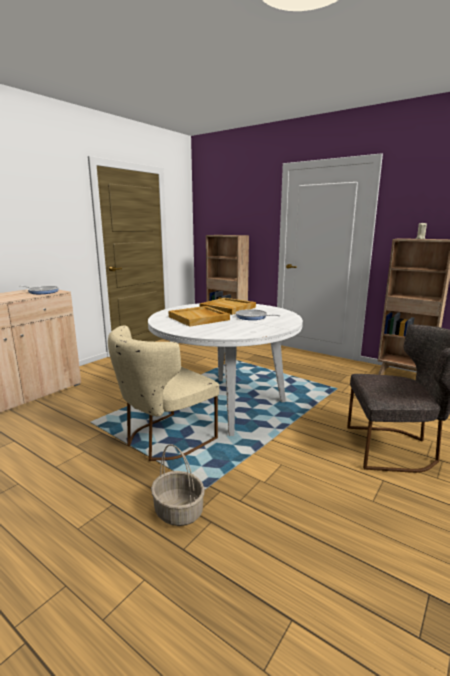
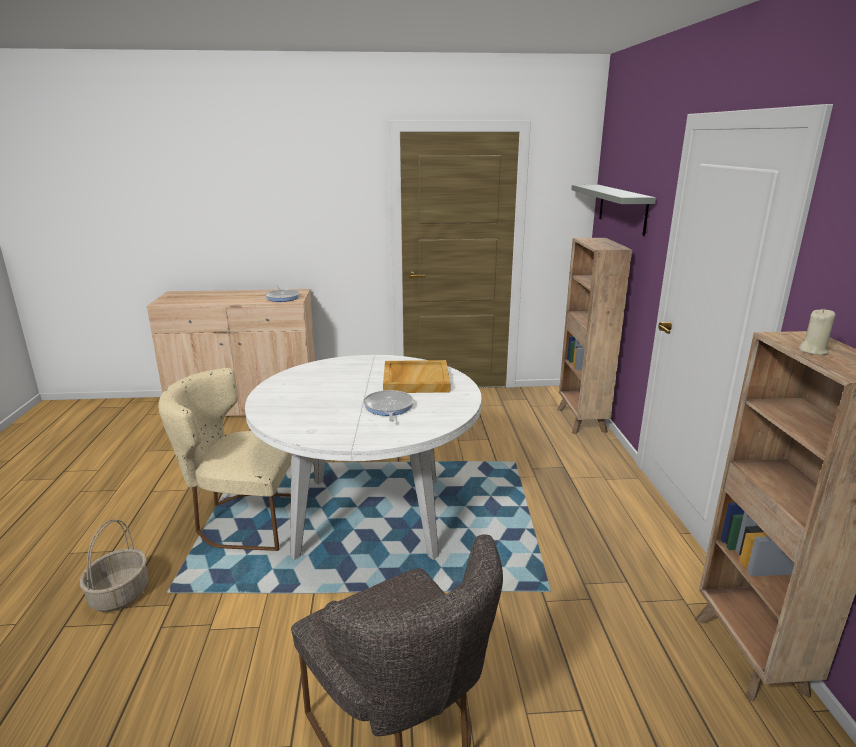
camera: 50 degrees right, 5 degrees up
(199, 318) = (336, 384): beige tray -> none
(228, 217) = (622, 208): none -> grey shelf

